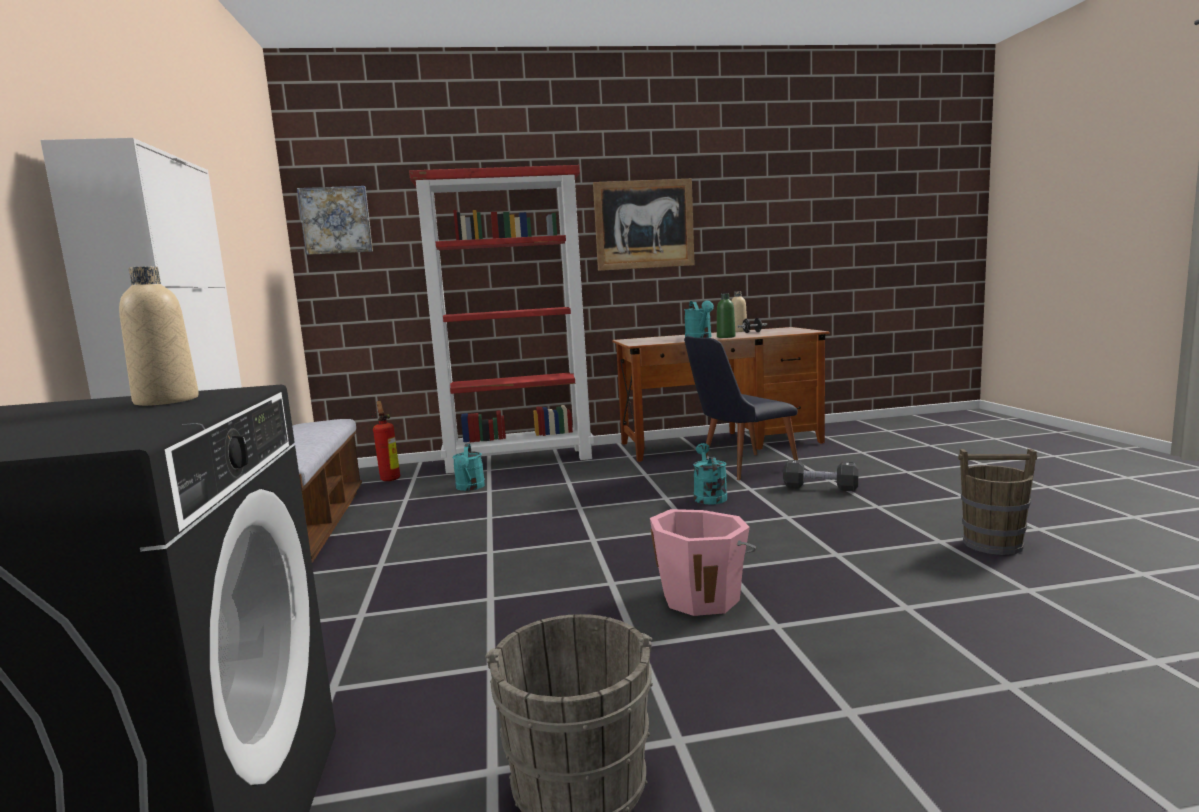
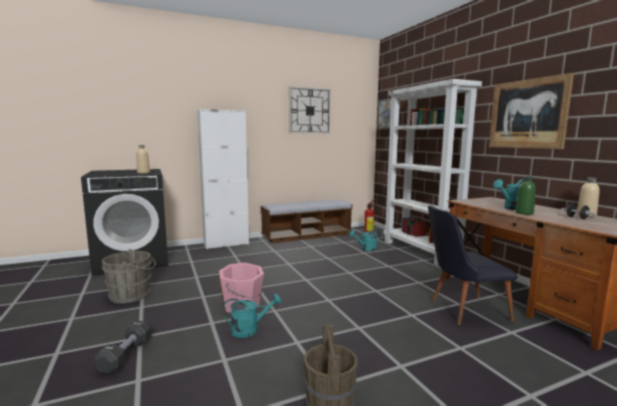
camera: 75 degrees right, 0 degrees up
(224, 195) = (309, 111): none -> wall clock
(520, 459) = (421, 251): red bookcase -> white bookcase
(708, 496) = (387, 302): turquoise watering can -> turquoise watering can (250, 330)
(739, 468) = (462, 310): black chair -> black chair turned 60 degrees counterclockwise
(820, 487) = (434, 342): black dumbbell -> black dumbbell (125, 355)

